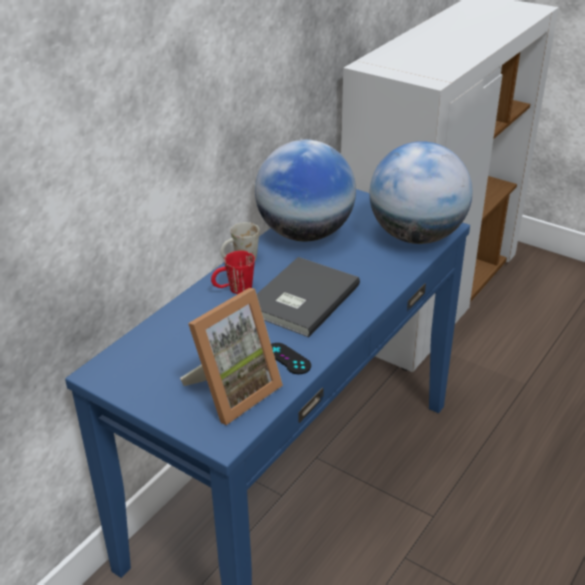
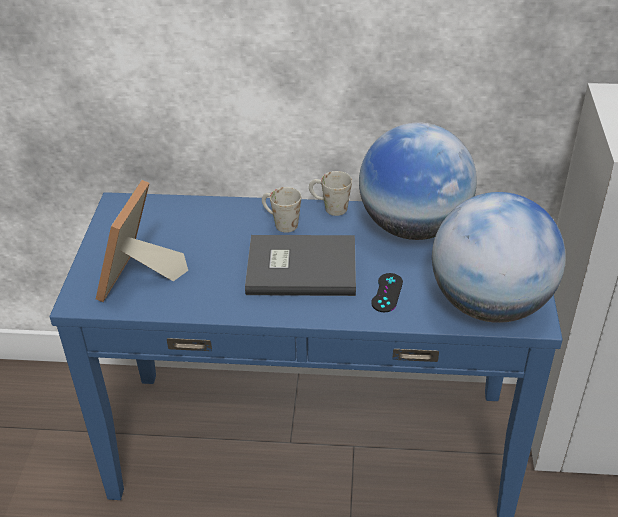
camera: 60 degrees right, 5 degrees up
(232, 391) = (139, 281): picture frame -> picture frame turned 90 degrees clockwise
(234, 290) = (280, 223): red mug -> white mug
(287, 359) = (204, 294): black game controller -> black game controller (387, 293)

